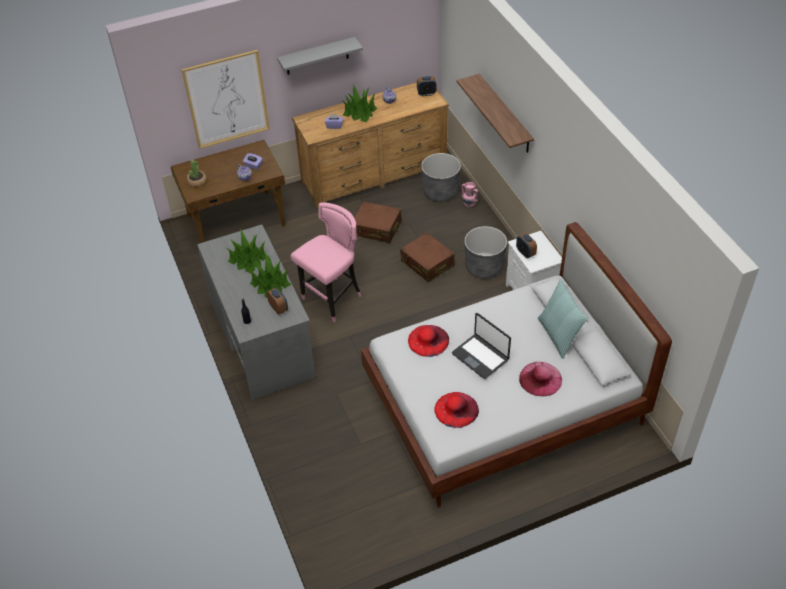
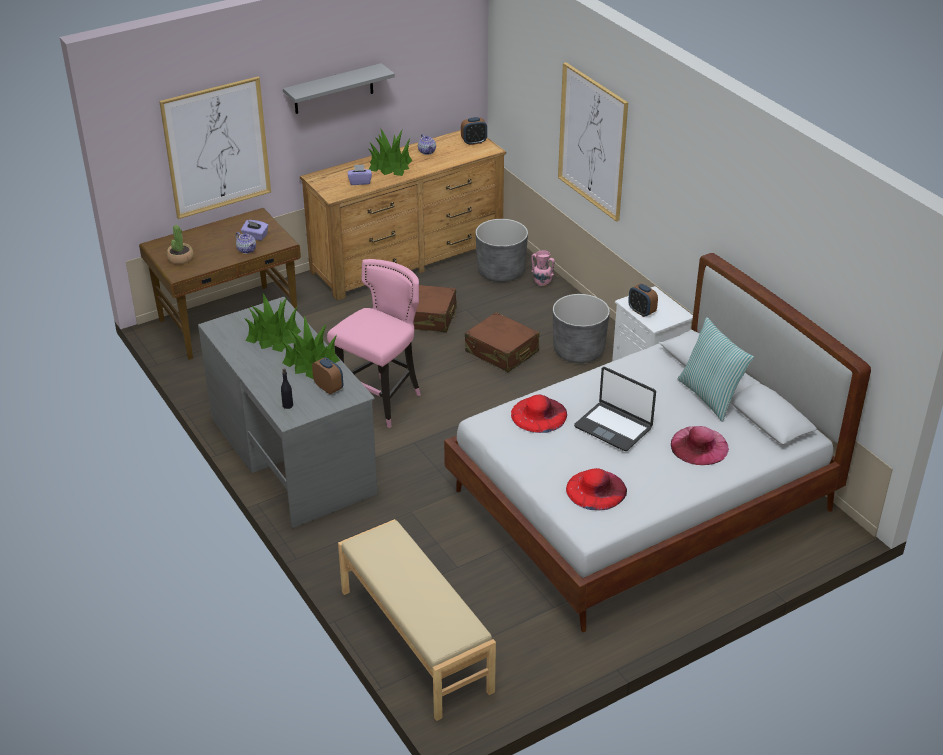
camera: 10 degrees left, 10 degrees down
(319, 500) = (414, 641): none -> beige bench
(505, 114) = (592, 141): shelf -> picture

